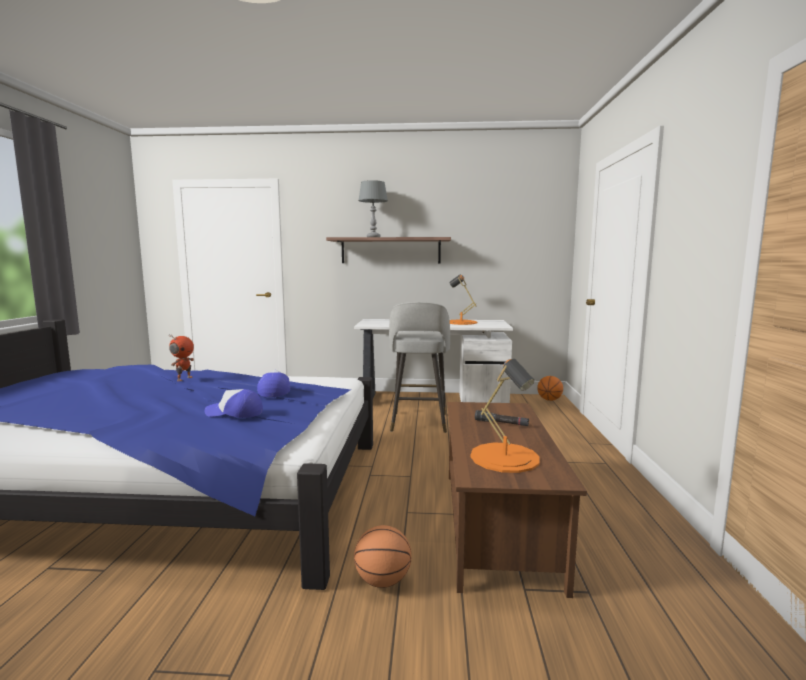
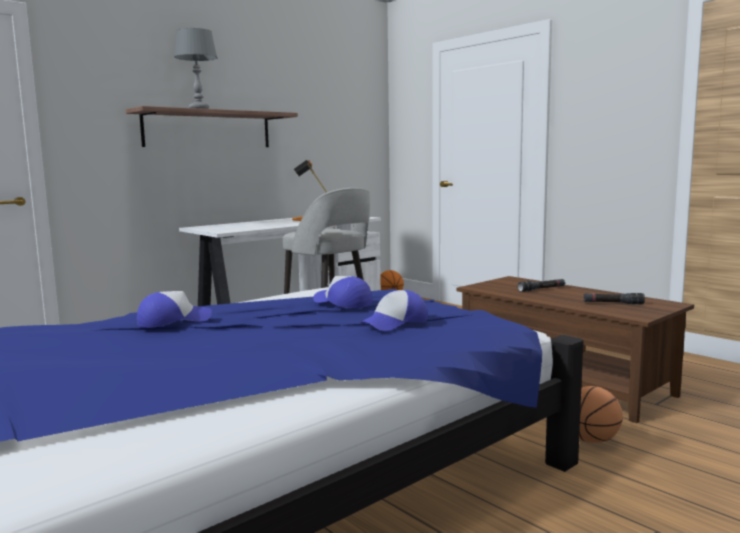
camera: 45 degrees left, 0 degrees up
(184, 379) = (173, 321): toy robot -> cap
(505, 457) = (613, 303): orange table lamp -> black flashlight

